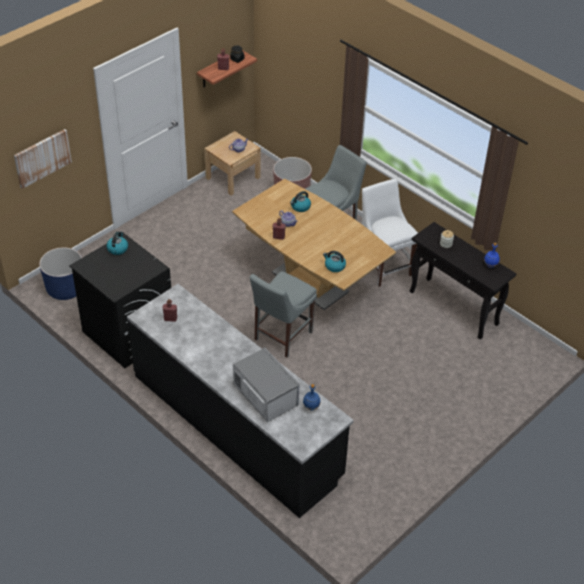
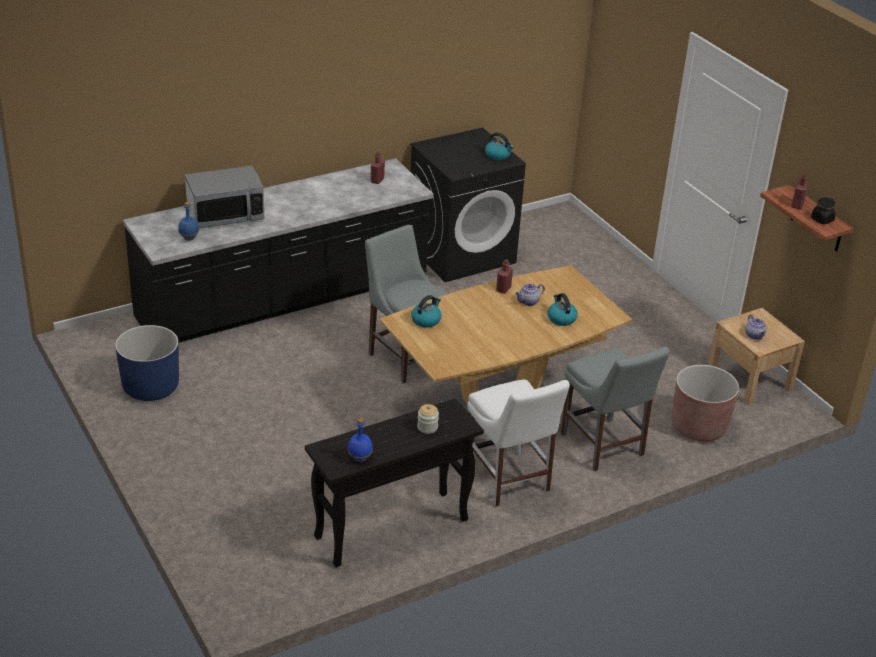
camera: 105 degrees right, 10 degrees down
(42, 158) = (621, 79): picture -> none
(65, 288) = (551, 225): blue planter -> blue planter (150, 387)
(384, 266) = (509, 481): white chair -> white chair turned 75 degrees clockwise

